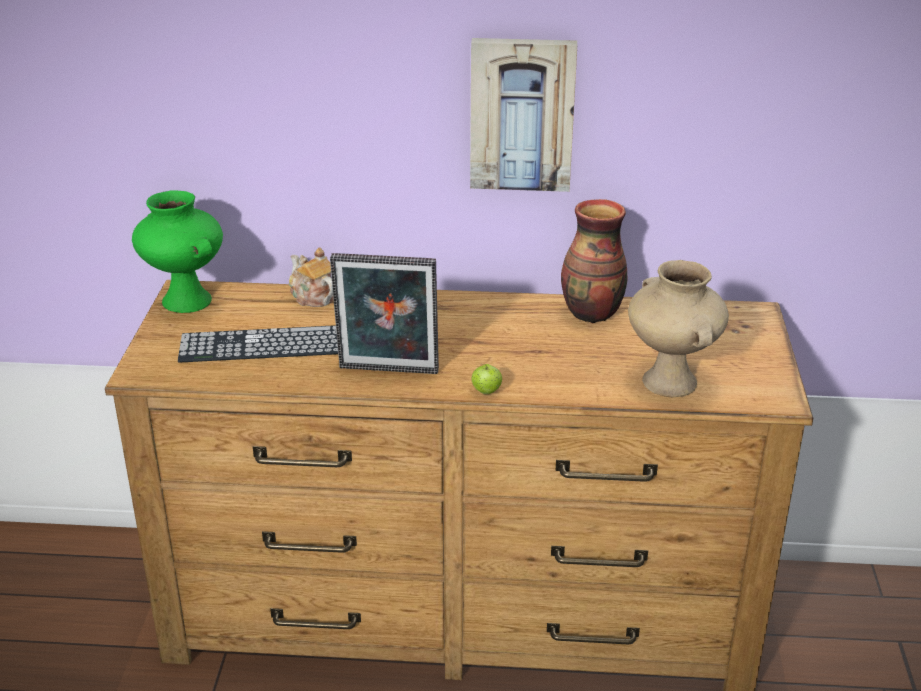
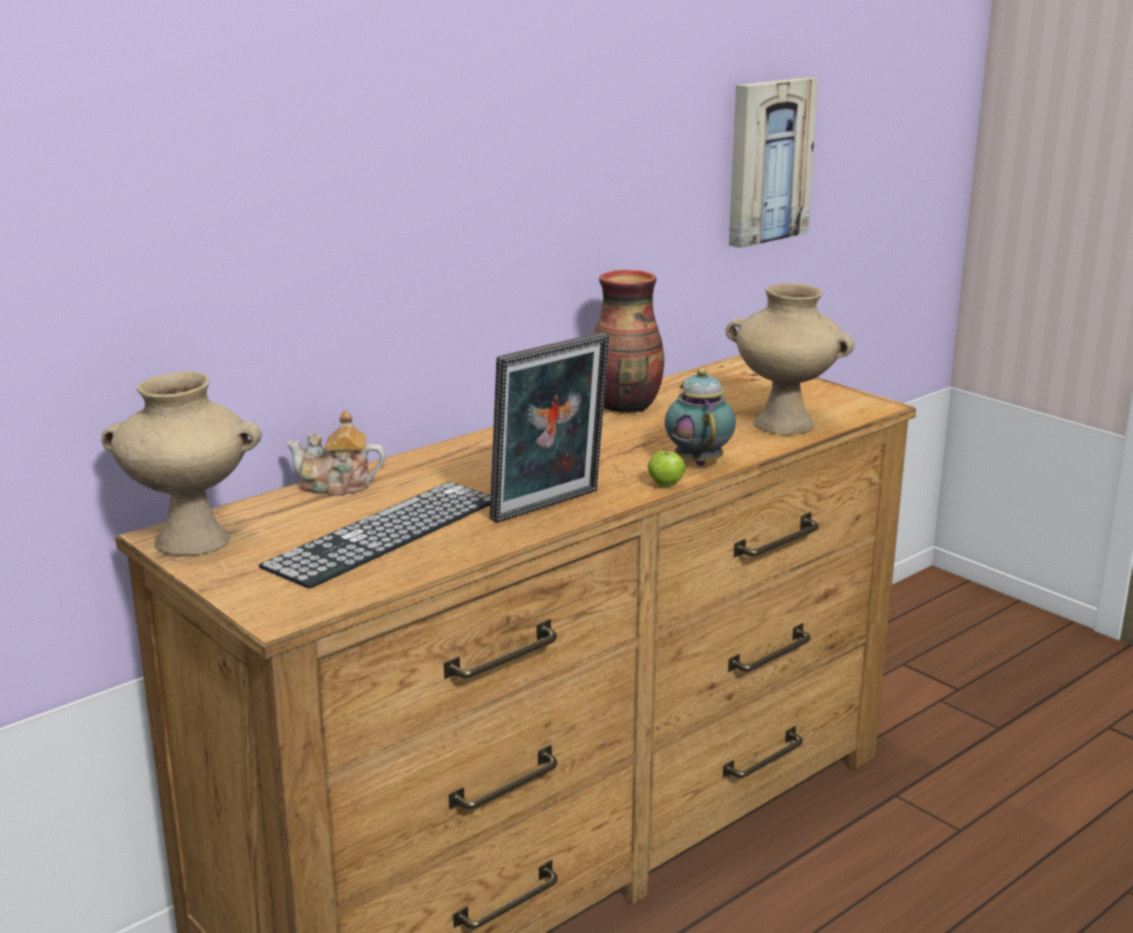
camera: 45 degrees left, 10 degrees down
(185, 301) = (190, 541): green vase -> beige vase
(522, 113) = (515, 191): picture -> picture (767, 161)
(544, 383) = (698, 461): none -> teapot

